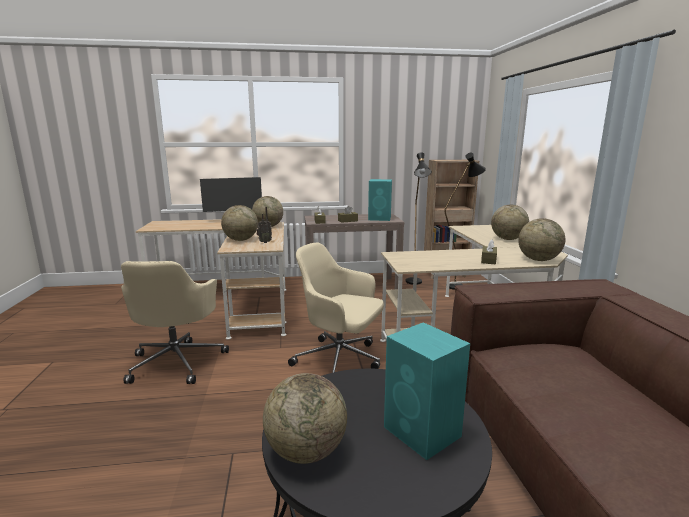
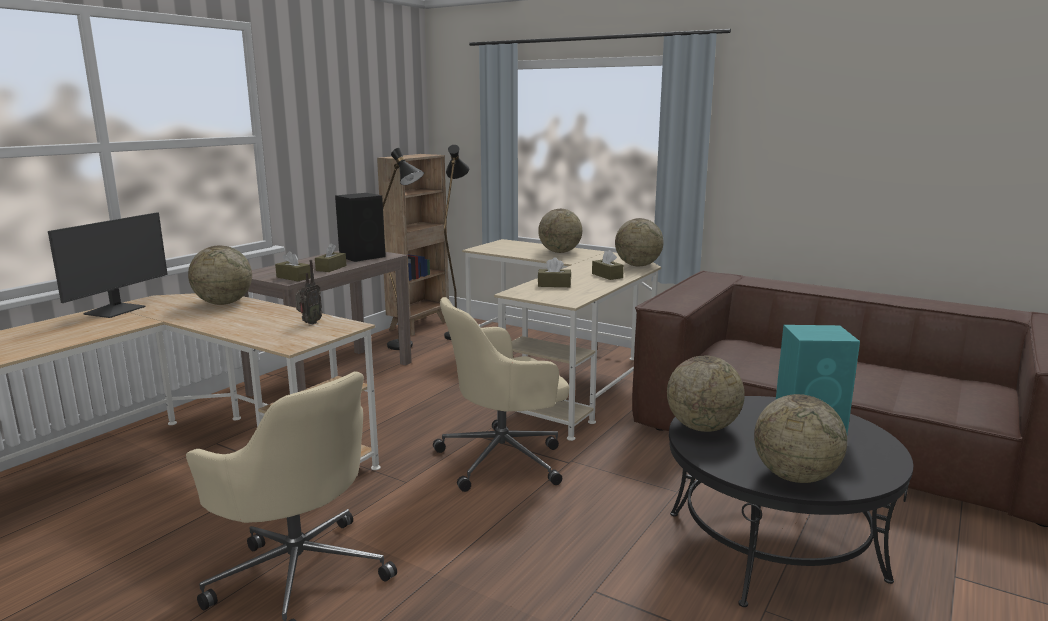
camera: 50 degrees left, 0 degrees up
(240, 240) = (258, 331): globe -> globe (702, 427)
(380, 218) = (363, 256): turquoise speaker -> black speaker
(432, 256) = (554, 285): none -> brown tissue box

